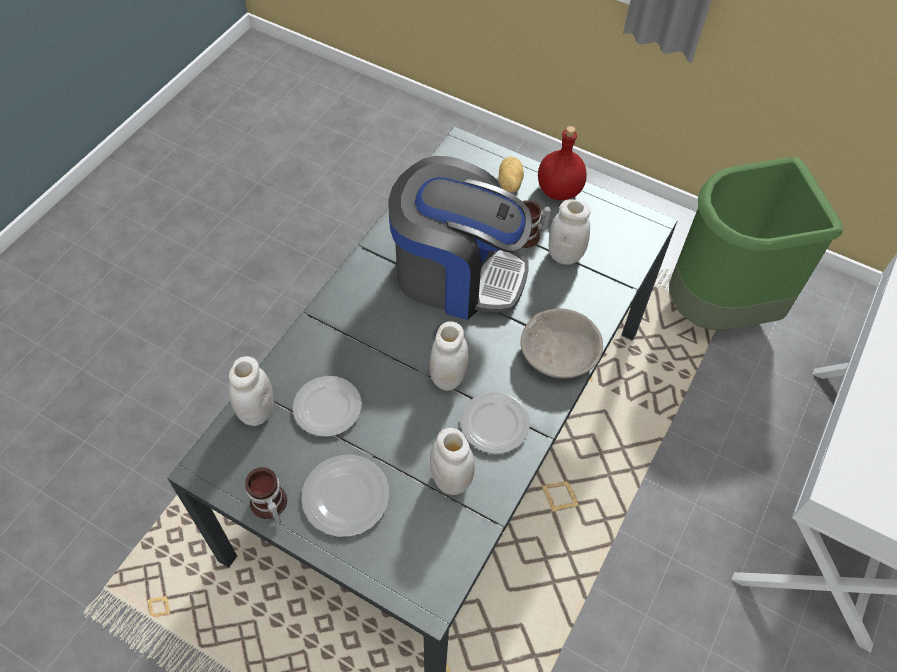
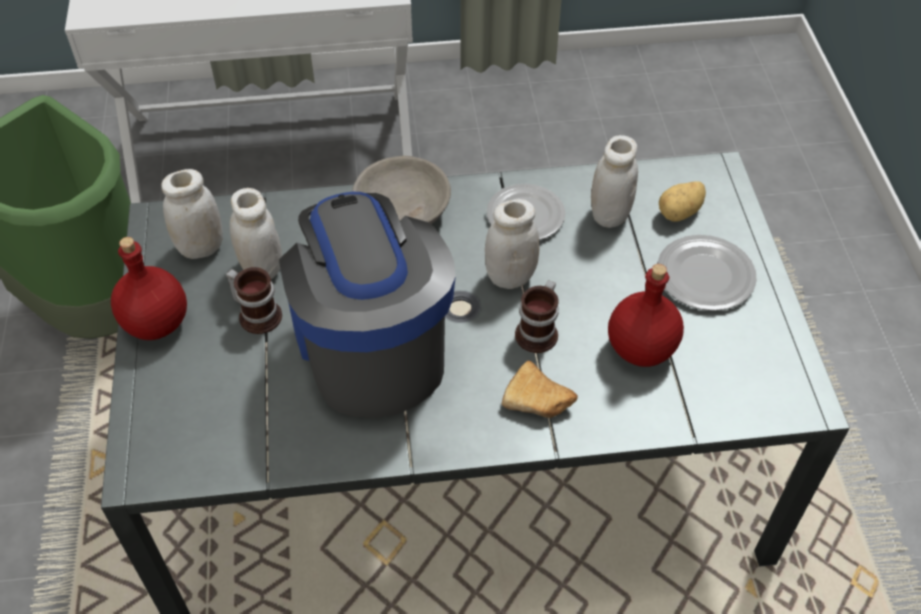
camera: 125 degrees left, 5 degrees down
(257, 411) = (708, 406): white jar -> white jar (201, 247)
(268, 506) = (777, 324): mug -> mug (540, 332)
(327, 407) = (641, 350): plate -> red bottle
(343, 328) = (540, 402): none -> bread
(509, 184) = (180, 378): potato -> potato (680, 213)

